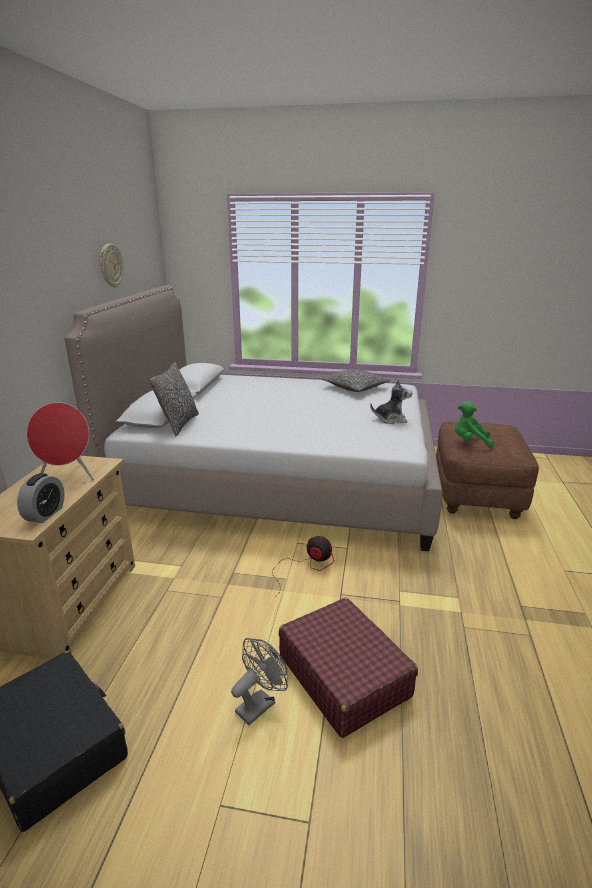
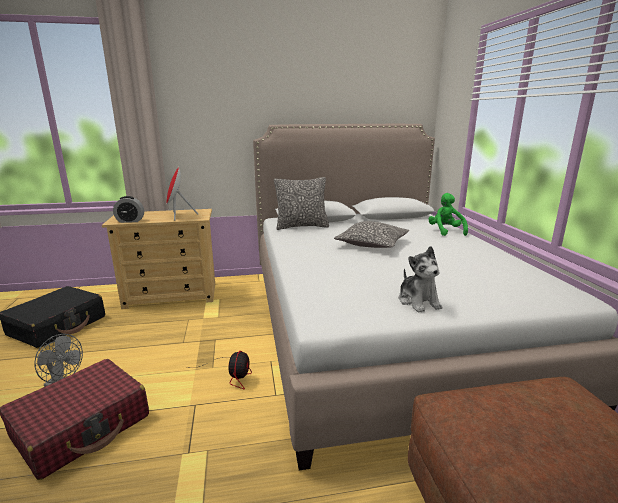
camera: 70 degrees right, 5 degrees down
(110, 266) = (338, 98): wall clock -> none
(355, 387) = (507, 270): pillow -> pillow (372, 244)
(470, 442) = (484, 403): green plush toy -> green plush toy (445, 231)

